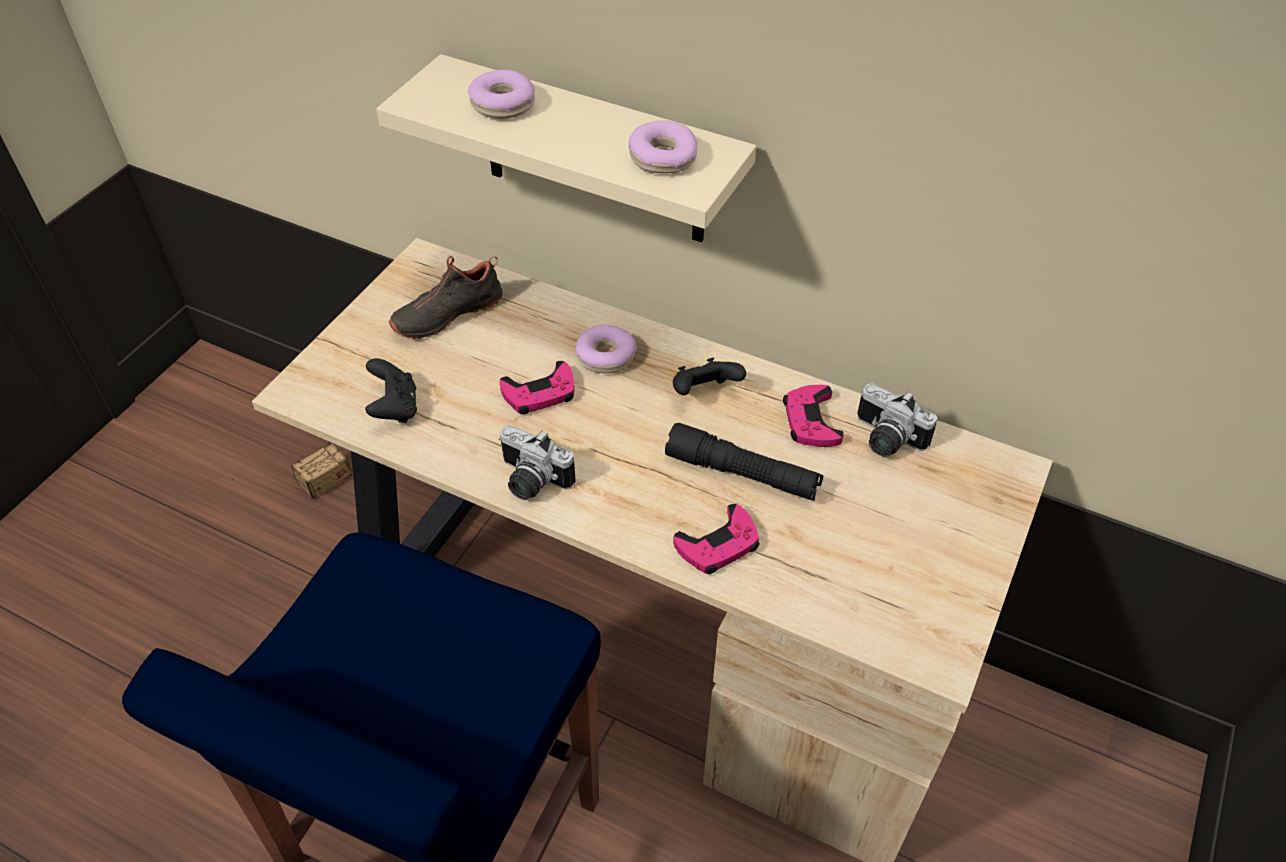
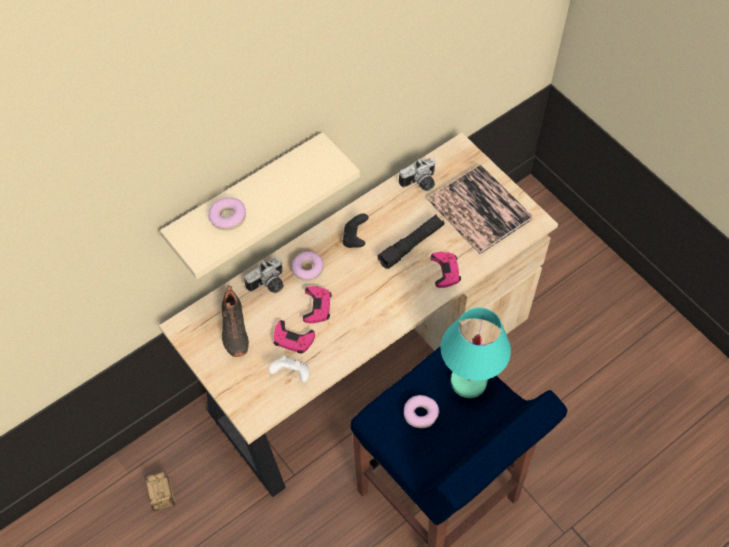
camera: 65 degrees left, 10 degrees up
(395, 408) = (291, 374): black game controller -> white game controller
(504, 681) = (469, 381): none -> turquoise table lamp
(530, 481) = (372, 330): camera -> camera (269, 285)
(662, 158) = (312, 170): donut -> donut (420, 414)
(811, 421) = (395, 205): pink game controller -> pink game controller (293, 339)
(895, 551) = (479, 210): none -> book

